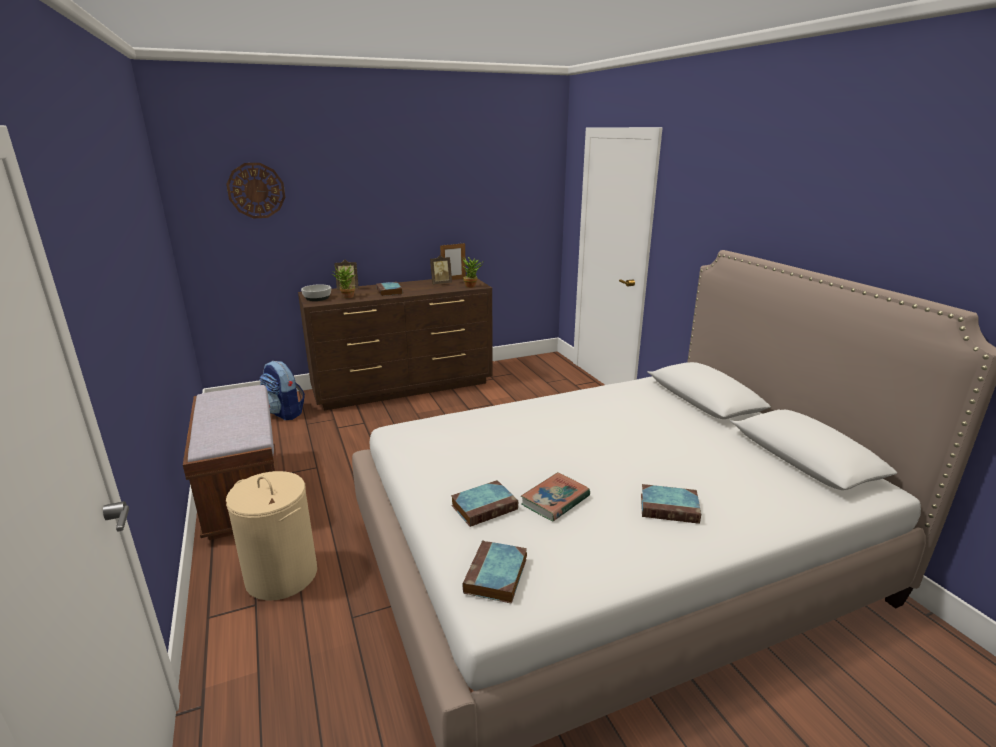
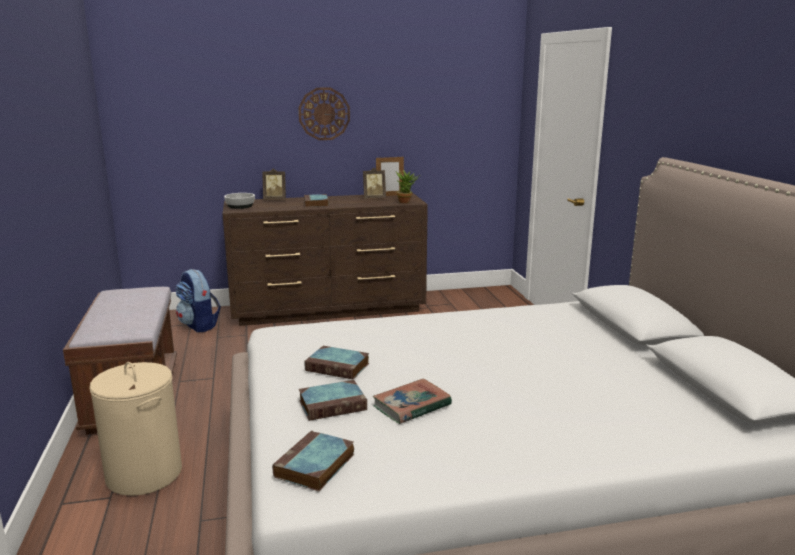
camera: 10 degrees right, 5 degrees down
(256, 190) = (188, 95): wall clock -> wall clock (324, 114)
(346, 297) = (270, 206): potted plant -> none
(670, 508) = (538, 424): book -> book (339, 367)

